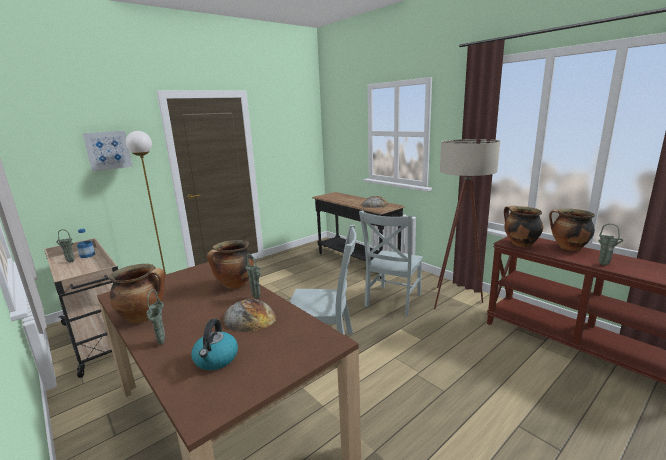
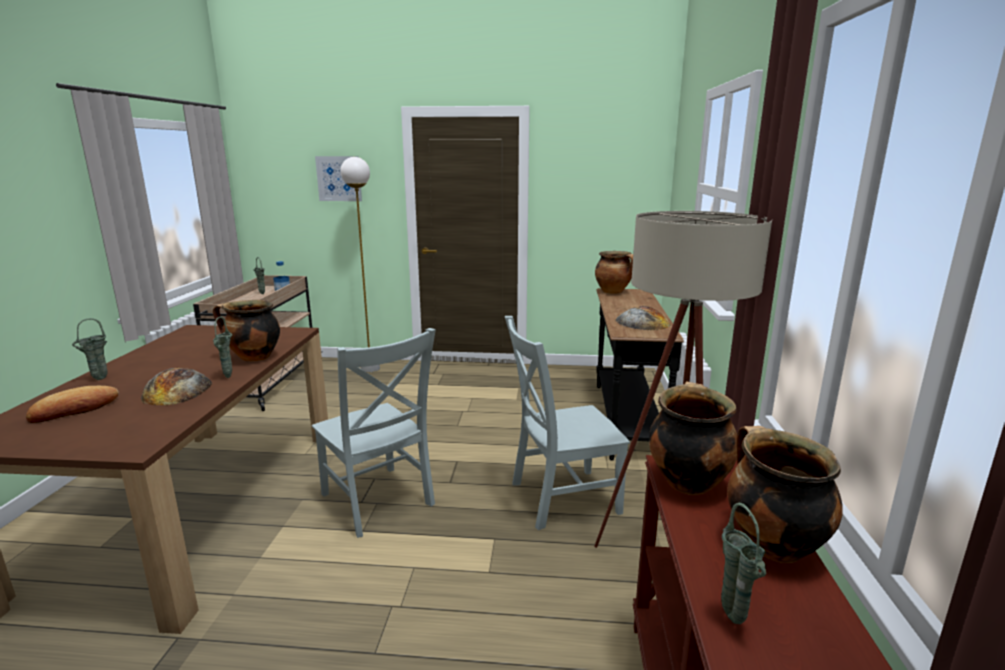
camera: 45 degrees right, 0 degrees up
(144, 317) = (151, 354): cooking pot -> cooking pot (613, 292)
(216, 359) = (74, 410): kettle -> bread

